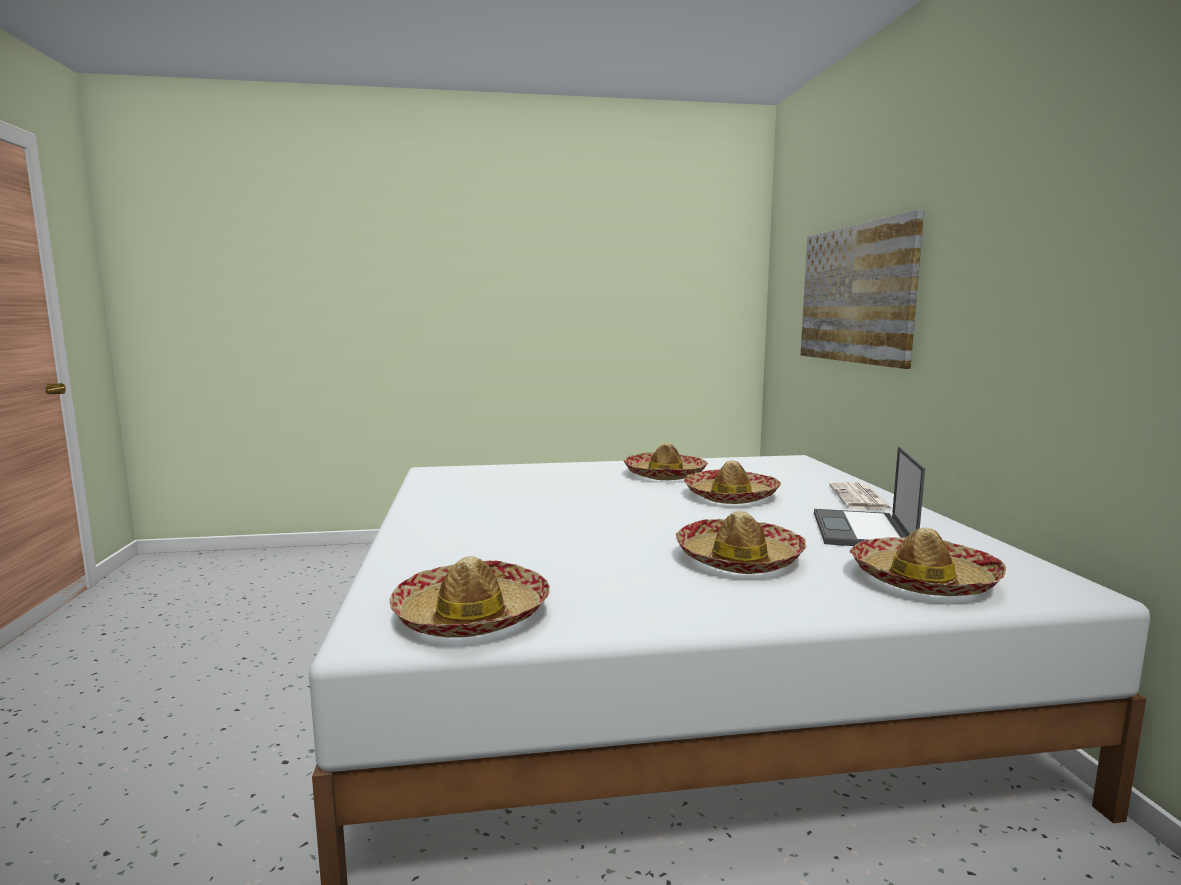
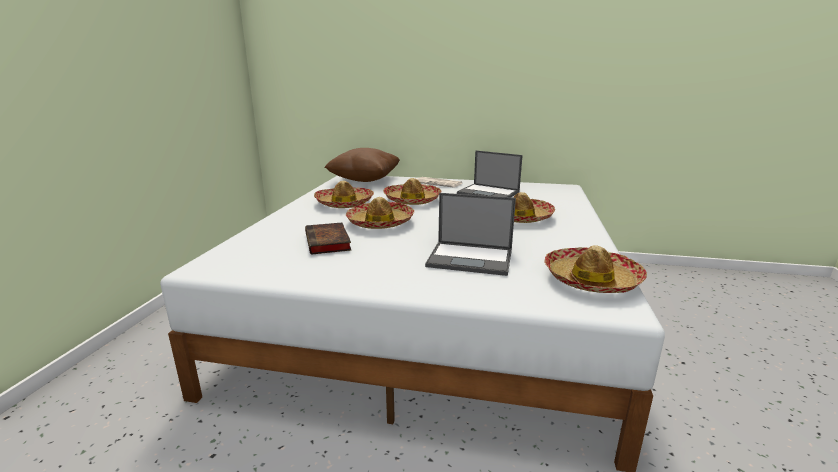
camera: 70 degrees left, 10 degrees up
(513, 546) = (471, 258): none -> laptop
(521, 489) = (328, 242): none -> book
(793, 466) = (364, 180): none -> brown pillow
(855, 294) = (372, 69): picture -> none
(923, 580) = (554, 199): hat -> hat (380, 222)

